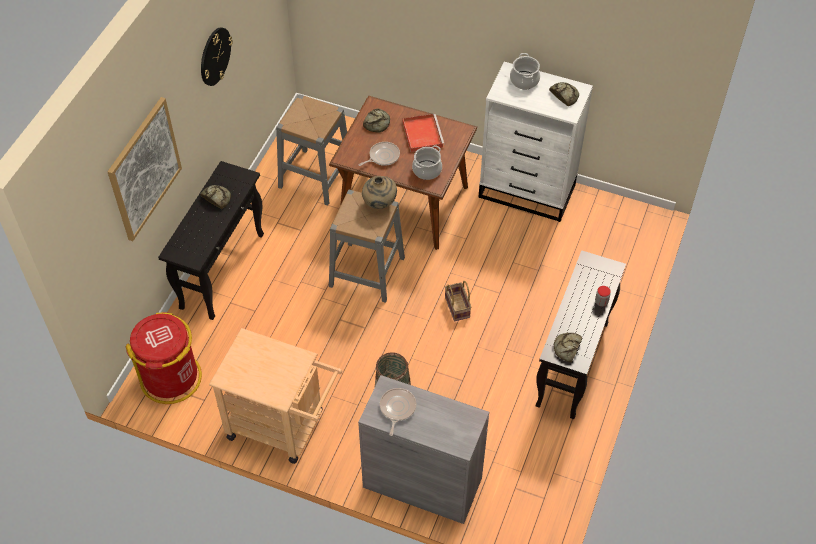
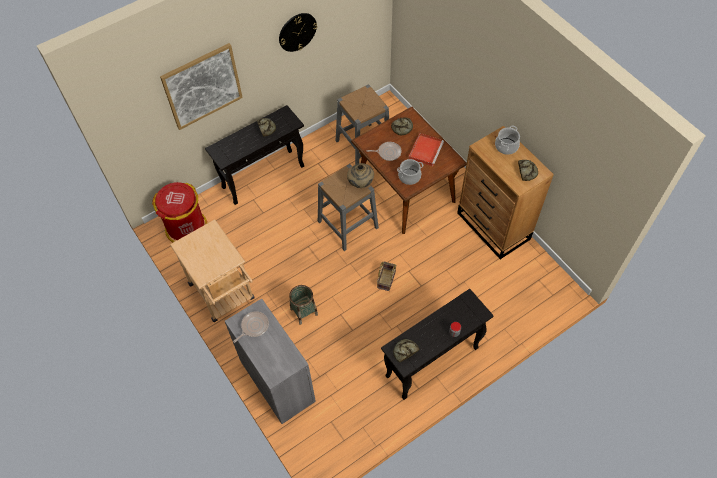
camera: 35 degrees right, 5 degrees up
(527, 192) = (493, 226): white dresser -> brown dresser

